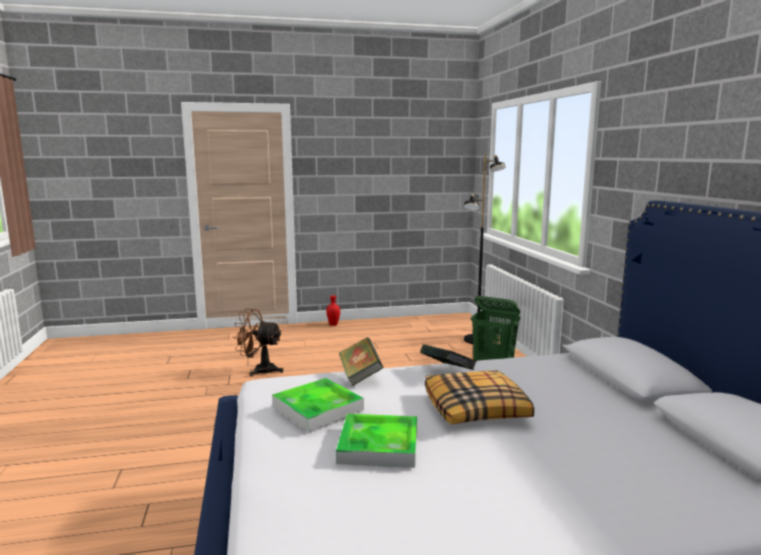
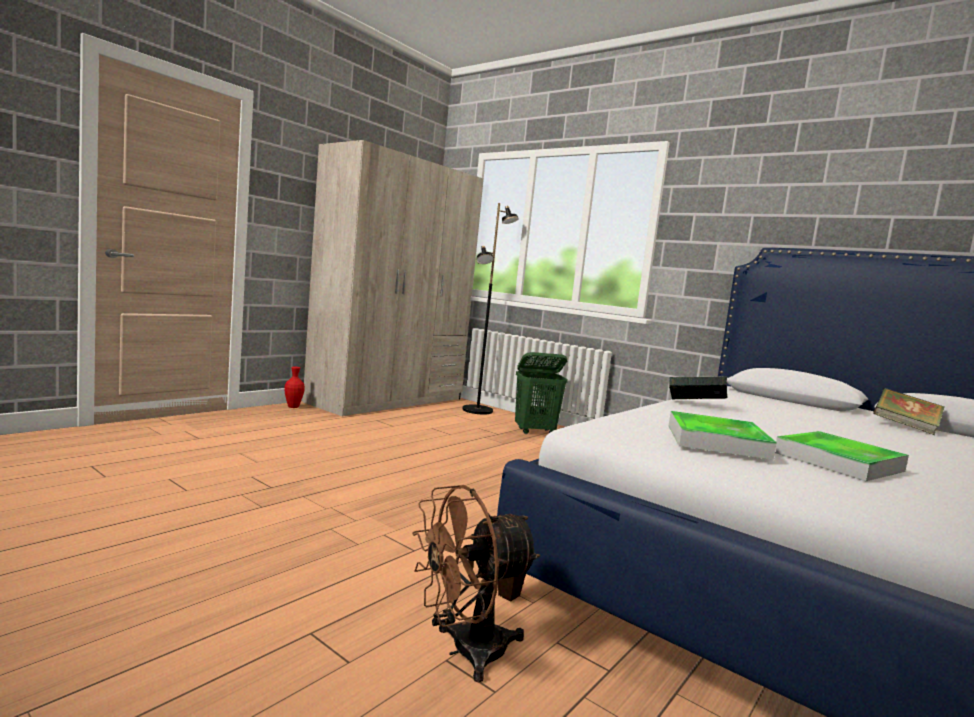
camera: 40 degrees left, 5 degrees down
(259, 370) = (287, 465): brown fan -> brown fan (465, 651)
(360, 376) = (651, 413): book -> book (905, 427)
(414, 324) = (388, 400): none -> beige wardrobe
(476, 409) = (797, 427): pillow -> none

